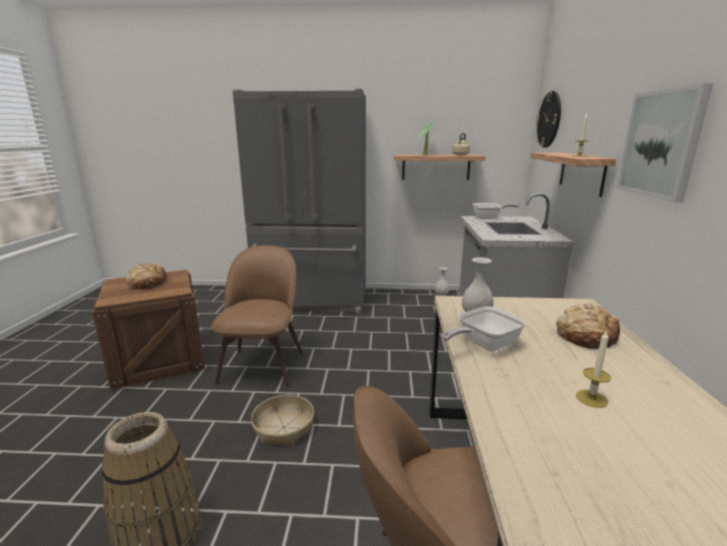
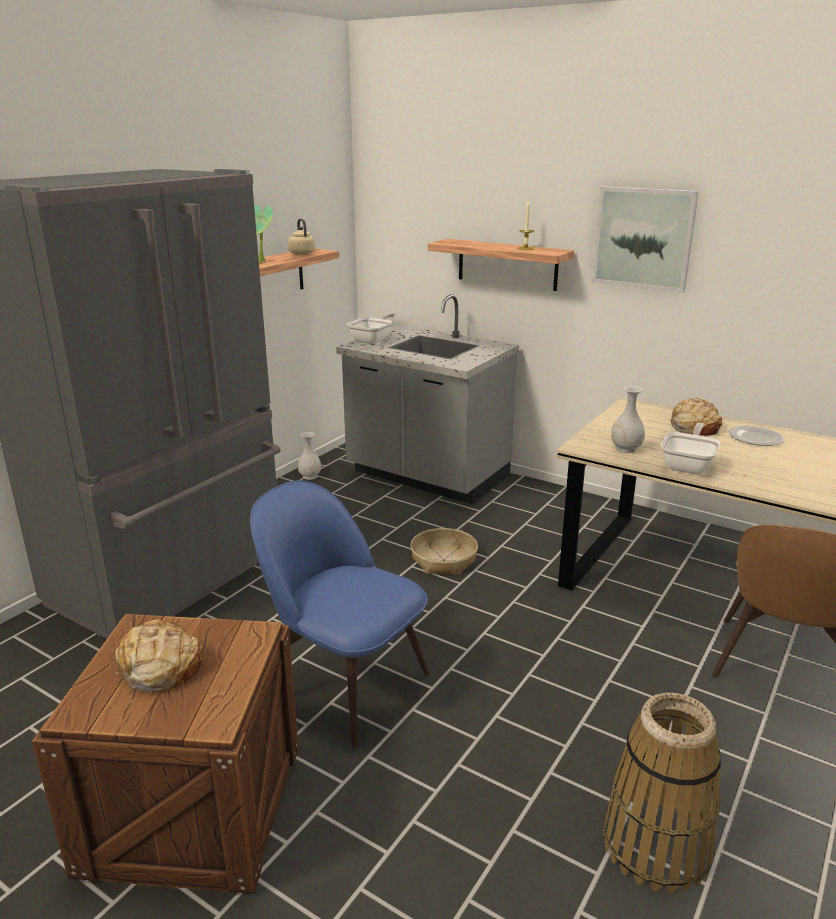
camera: 60 degrees left, 5 degrees up
(263, 365) = (345, 684): brown chair -> blue chair
(284, 427) = (519, 699): basket -> basket (444, 560)
(483, 345) = (689, 465): frying pan -> frying pan turned 150 degrees counterclockwise
(549, 119) = (402, 192): wall clock -> none
(591, 398) = (788, 461): candle -> none
(622, 370) = (754, 438): none -> plate

